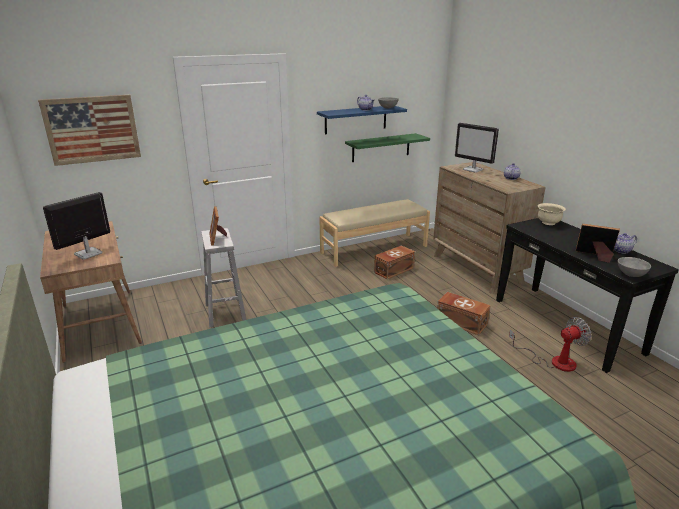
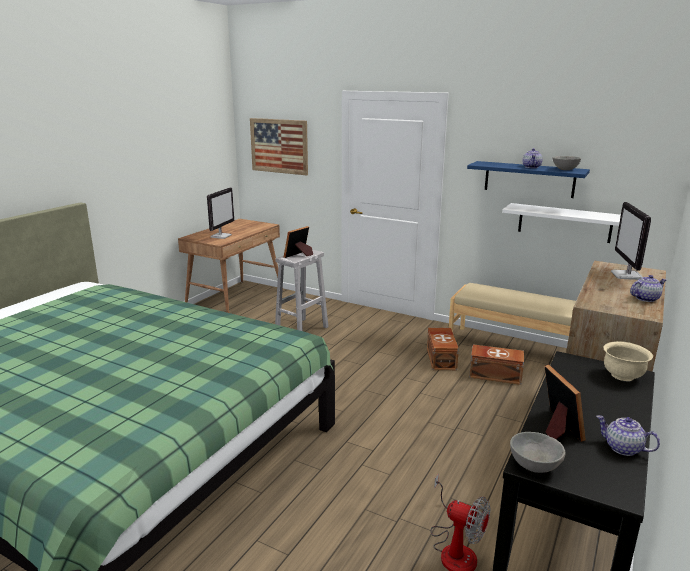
camera: 55 degrees right, 5 degrees down
(88, 254) = (221, 236): monitor -> monitor turned 105 degrees clockwise
(381, 147) = (564, 223): green shelf -> white shelf
(461, 322) = (449, 449): brown storage box -> brown storage box (441, 358)

